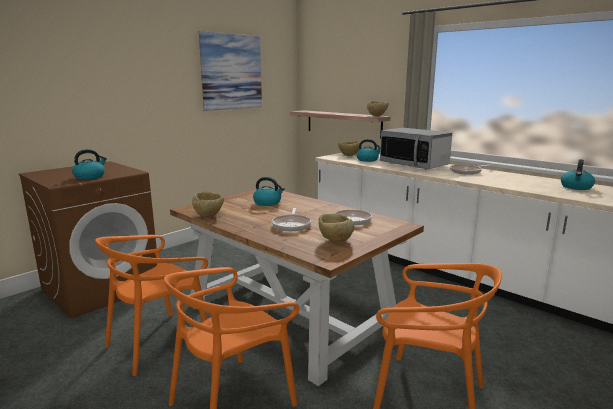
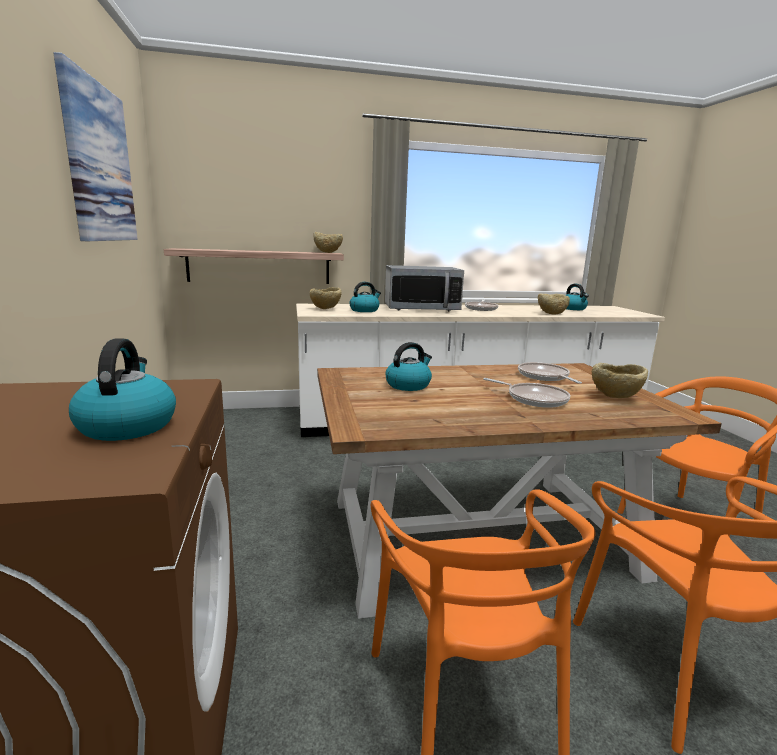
camera: 55 degrees left, 0 degrees up
(209, 215) = (424, 425): beige bowl -> beige bowl (551, 314)

